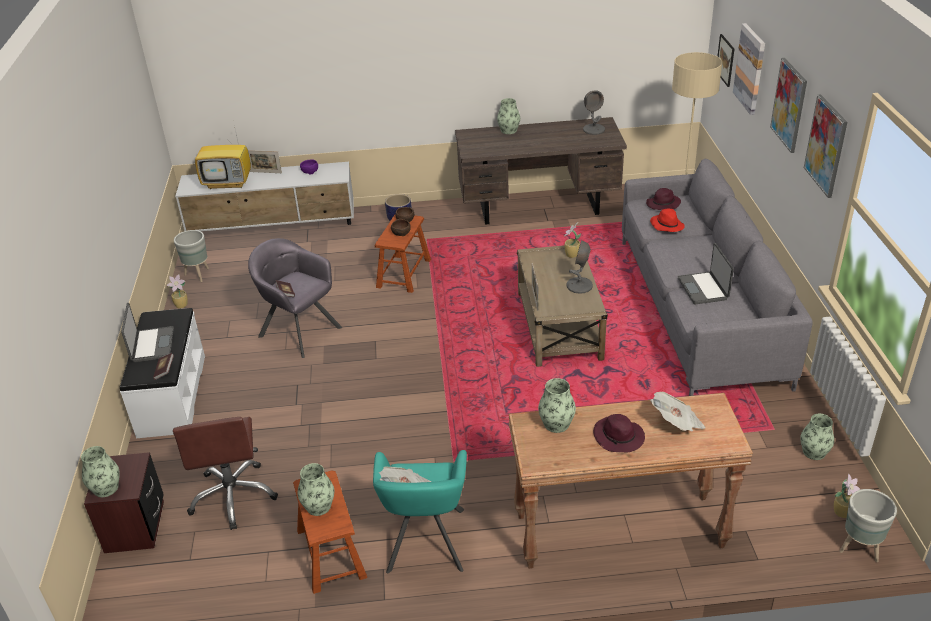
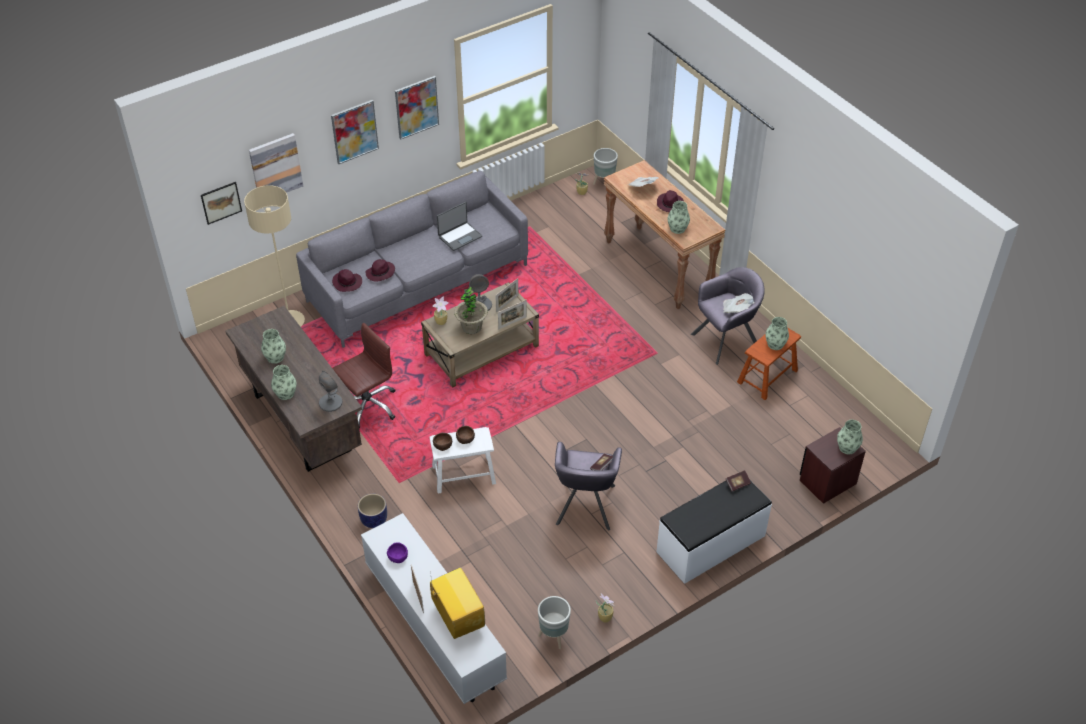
camera: 120 degrees left, 10 degrees up
(151, 345) = (719, 511): laptop -> none
(233, 496) = (766, 446): brown office chair -> brown office chair (367, 406)
(404, 273) = (463, 474): brown stool -> white stool
(425, 540) = (726, 340): turquoise armchair -> grey armchair
(548, 271) = (471, 327): none -> potted plant
(569, 303) = (507, 303): none -> picture frame
(594, 129) = (260, 334): grey table lamp -> grey table lamp (330, 403)
(666, 225) = (380, 273): red hat -> purple hat
(814, 452) = (539, 208): vase -> vase (275, 357)

